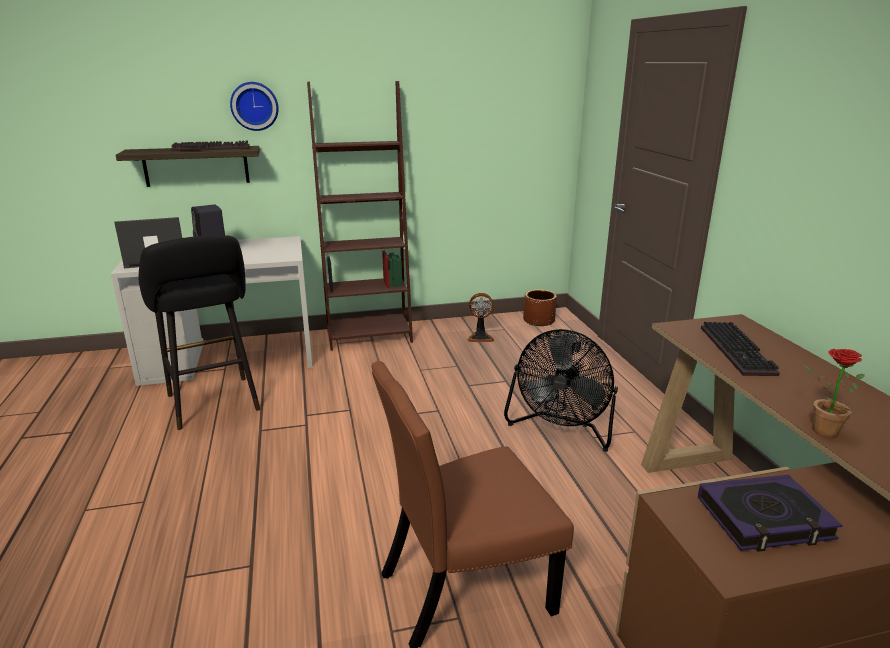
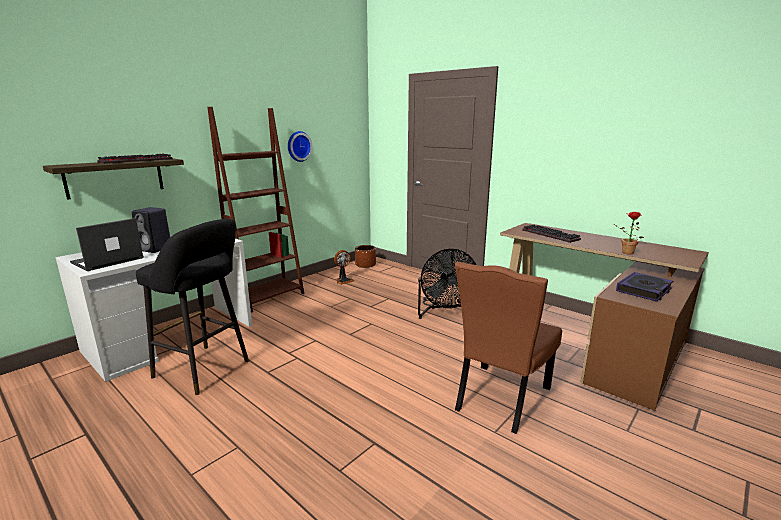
camera: 35 degrees left, 5 degrees down
(254, 106) = (164, 125): wall clock -> wall clock (298, 146)

